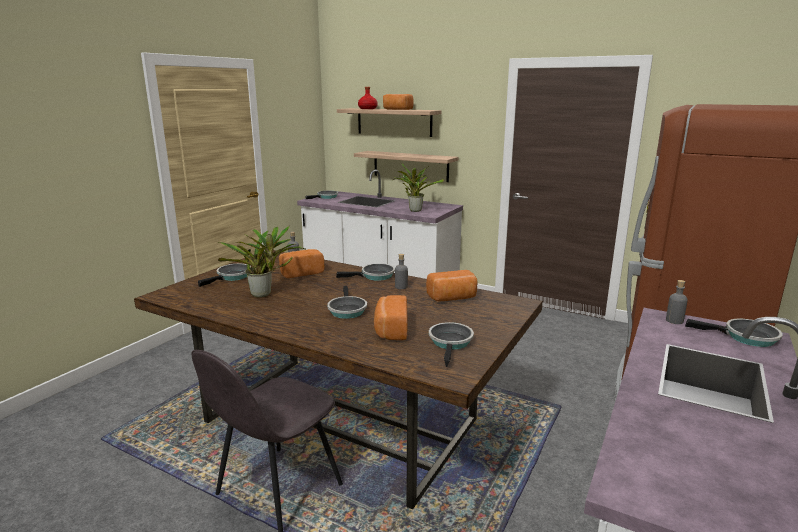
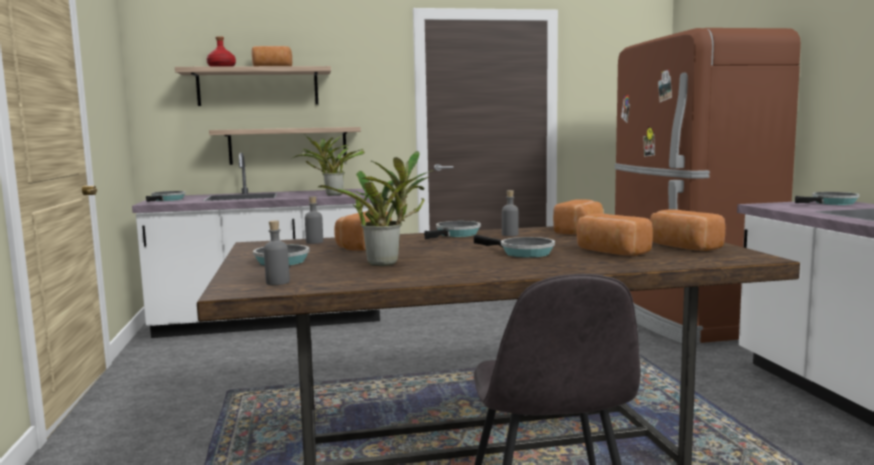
camera: 40 degrees left, 10 degrees down
(451, 343) = (682, 247): frying pan -> bread
(674, 321) = (776, 204): grey bottle -> grey bottle (277, 282)

